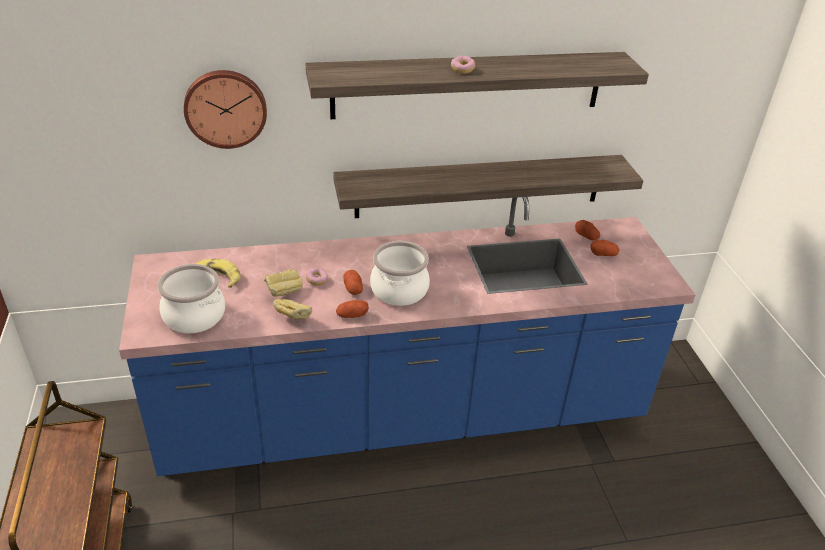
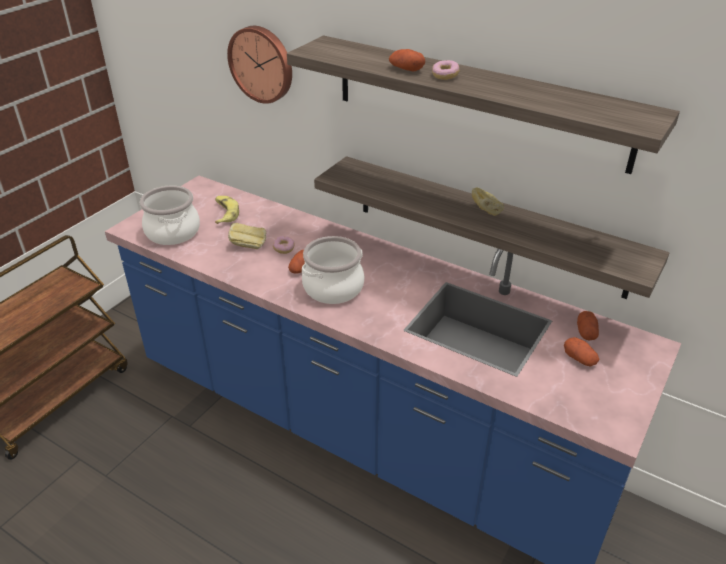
camera: 45 degrees right, 0 degrees up
(293, 319) = (227, 267): bread -> bread (485, 213)
(352, 315) = (270, 287): potato -> potato (406, 69)

